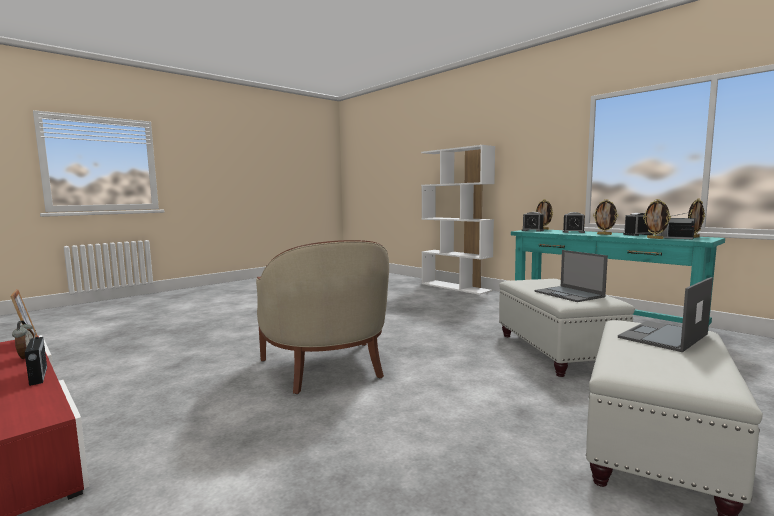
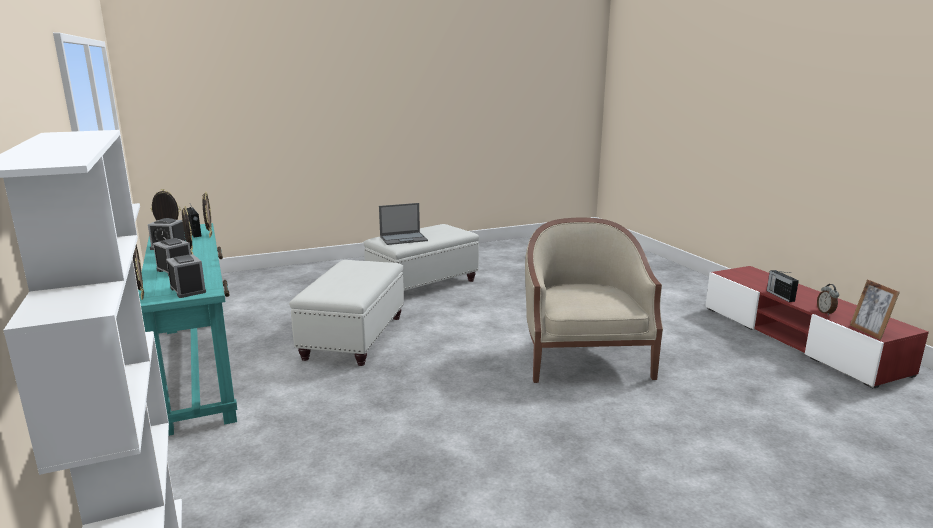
camera: 160 degrees left, 10 degrees up
(569, 294) = (360, 271): laptop -> none

